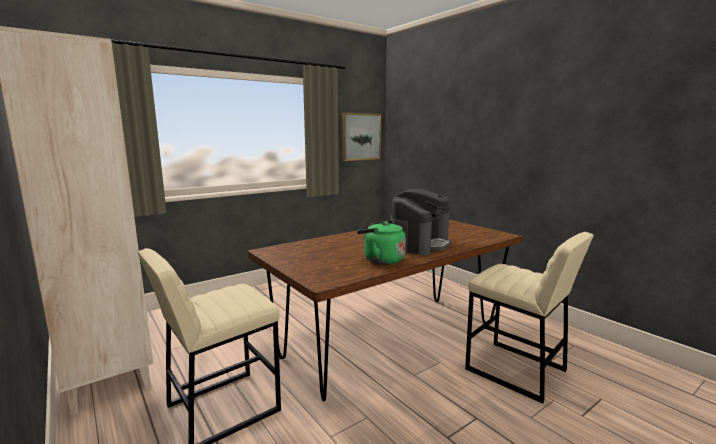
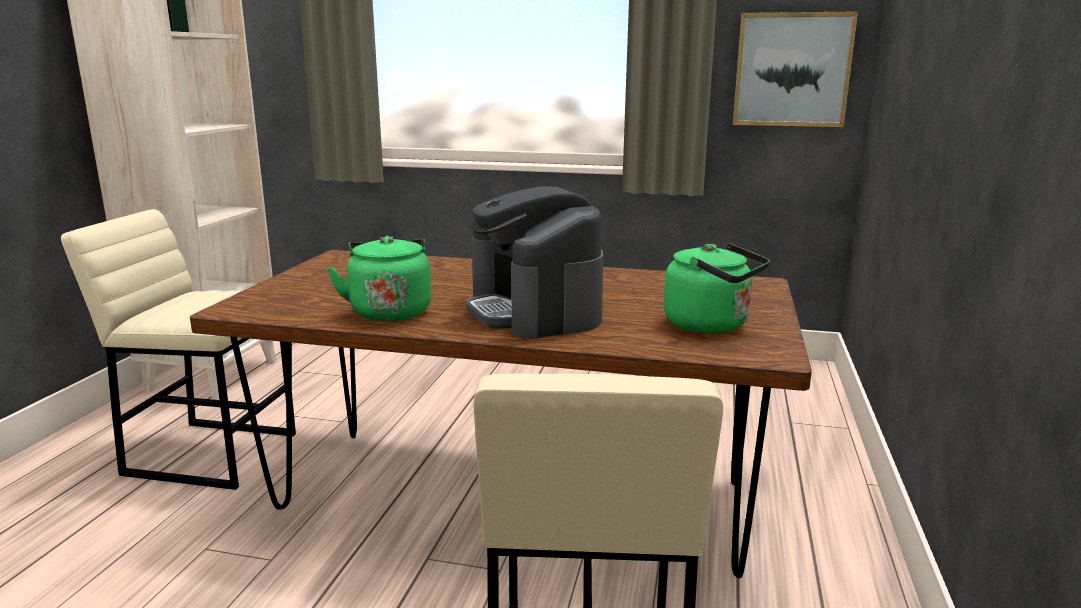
camera: 50 degrees right, 5 degrees up
(420, 244) = (534, 311): coffee machine -> coffee machine turned 75 degrees clockwise
(469, 232) = (711, 325): none -> green kettle

